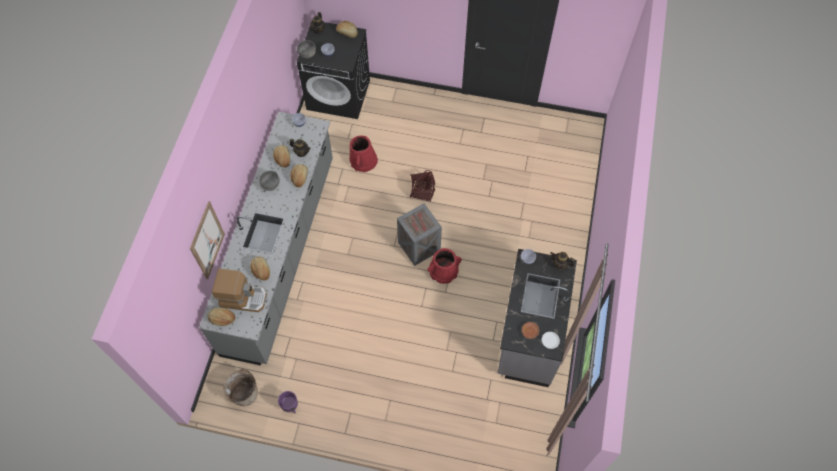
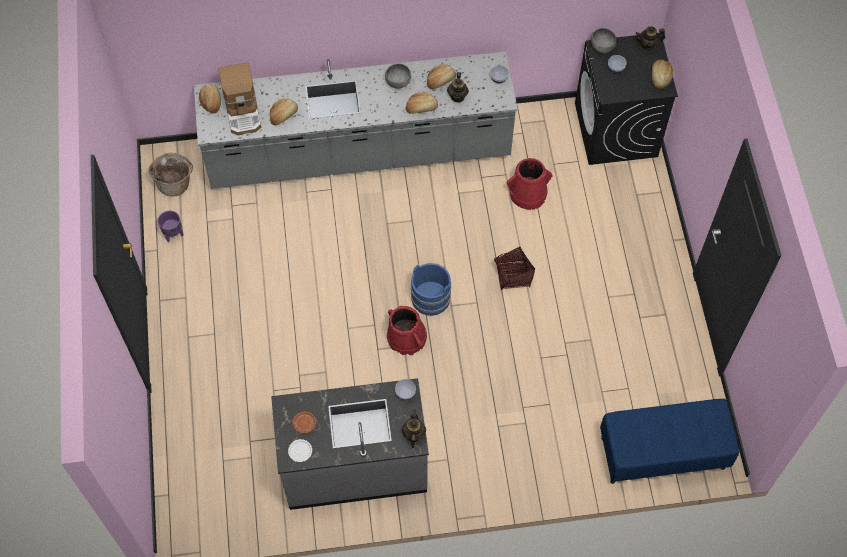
camera: 70 degrees right, 0 degrees up
(207, 240) = (273, 36): picture -> none
(419, 246) = (431, 298): crate -> blue bucket
(577, 154) = (662, 453): none -> blue bench

